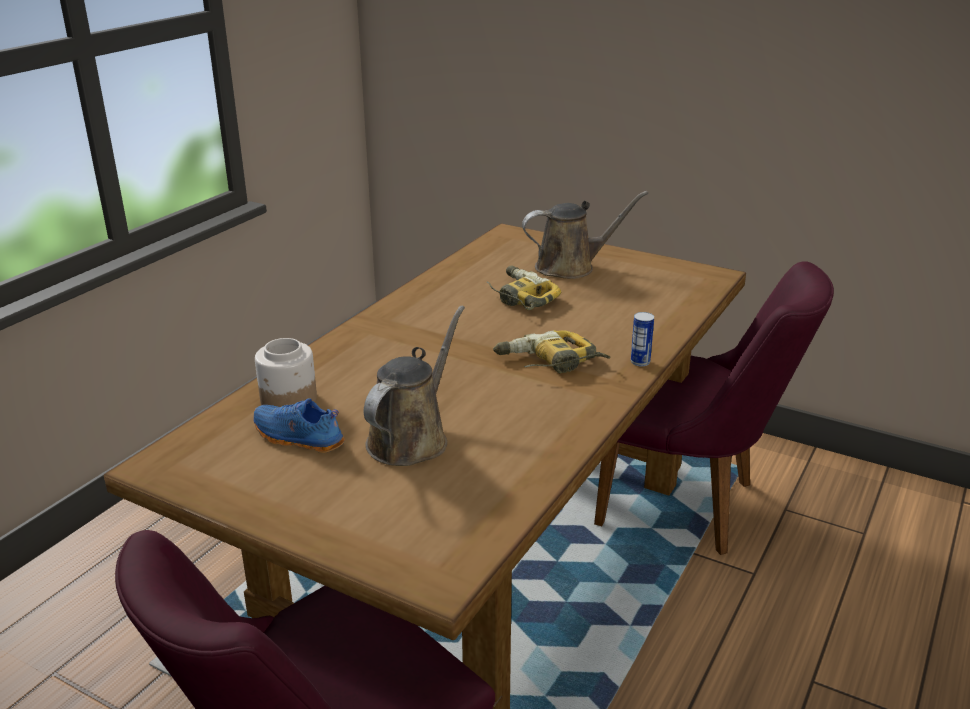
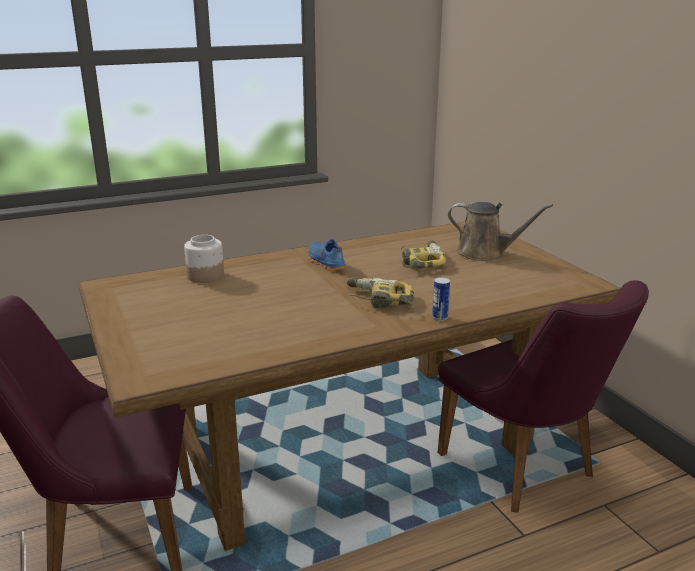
camera: 35 degrees right, 5 degrees down
(297, 438) = (180, 294): blue shoe -> blue shoe (325, 263)
(411, 438) = (234, 313): brown watering can -> none

